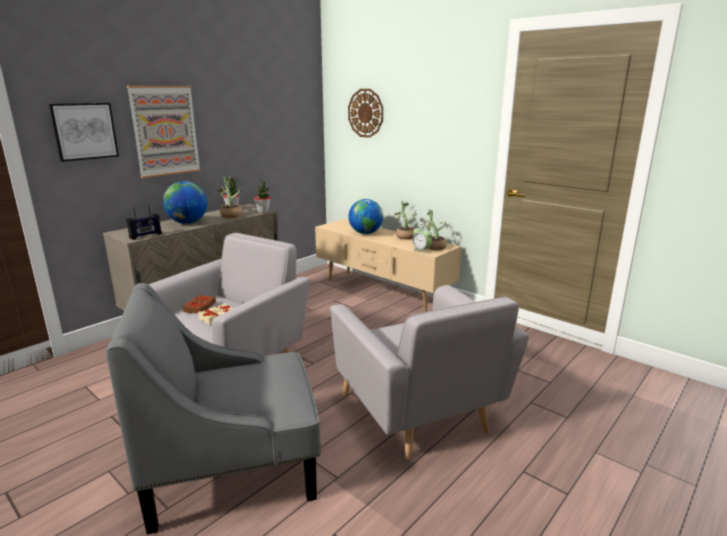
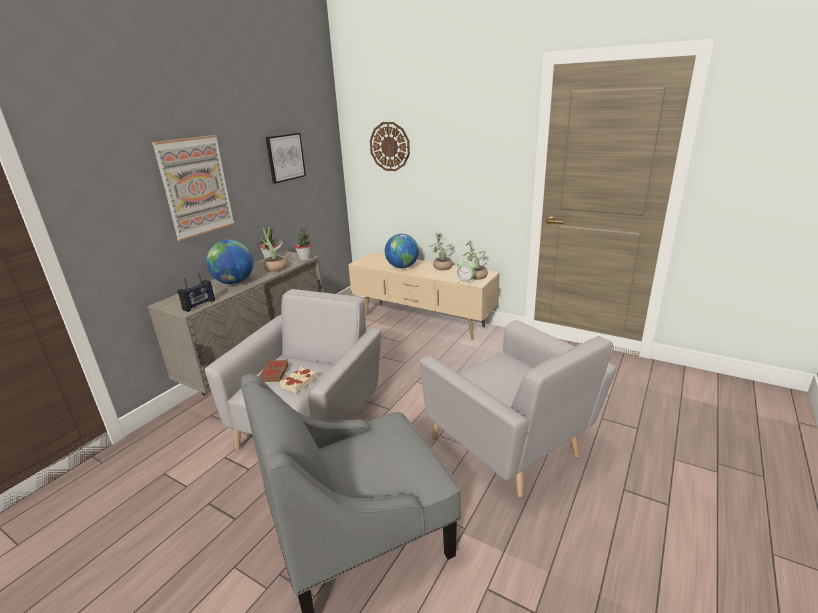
camera: 10 degrees left, 5 degrees up
(84, 131) = (113, 199): picture -> picture (285, 157)

